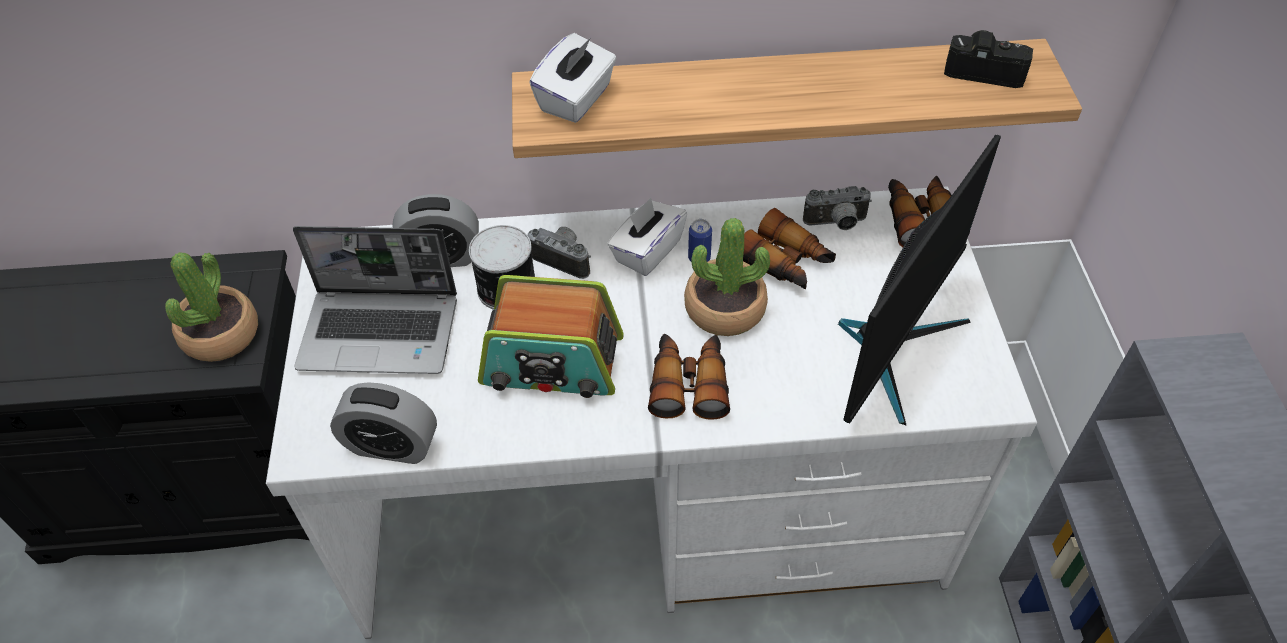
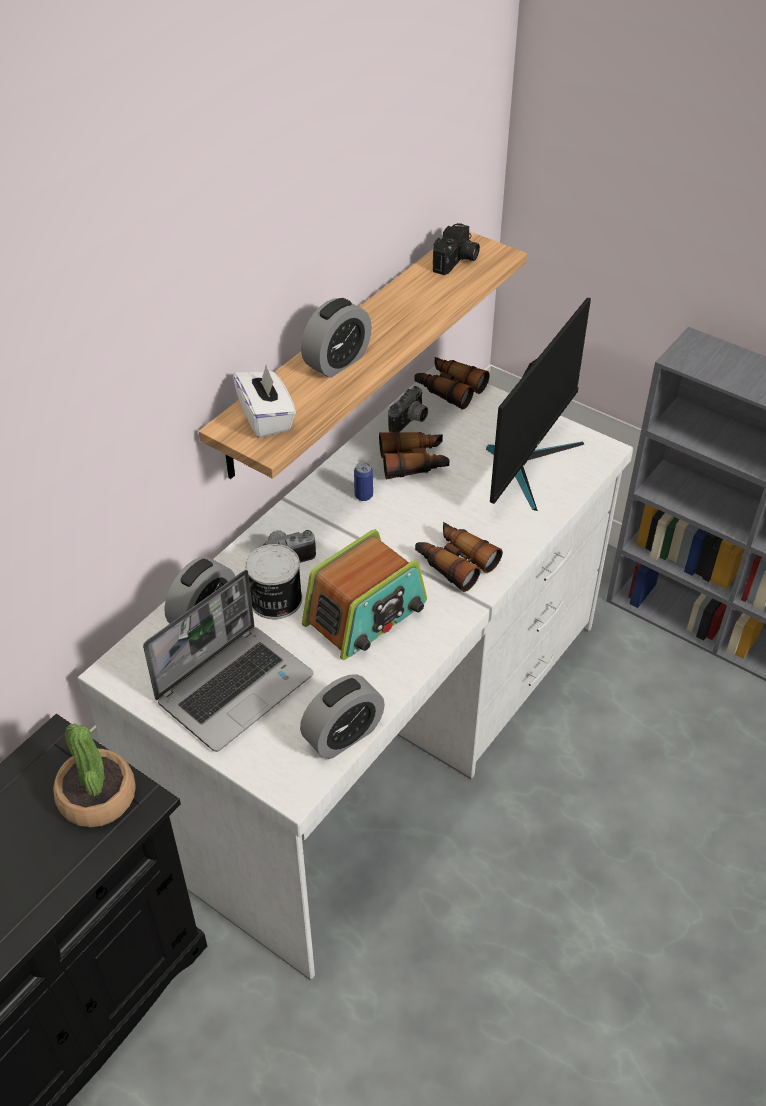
camera: 50 degrees left, 5 degrees down
(647, 251) = (328, 514): white tissue box -> none
(713, 91) = (337, 362): none -> alarm clock
(724, 309) = (417, 511): potted plant -> none
(894, 349) = (528, 463): monitor -> monitor turned 45 degrees clockwise
(984, 69) = (456, 261): camera -> camera turned 150 degrees clockwise

